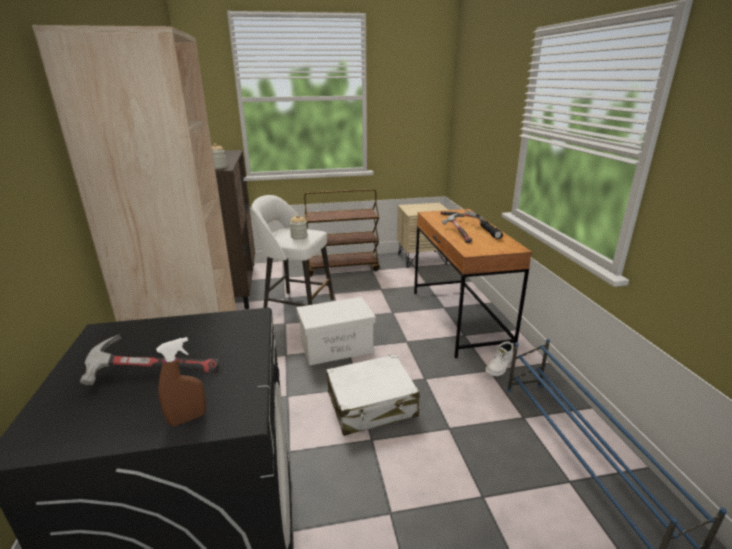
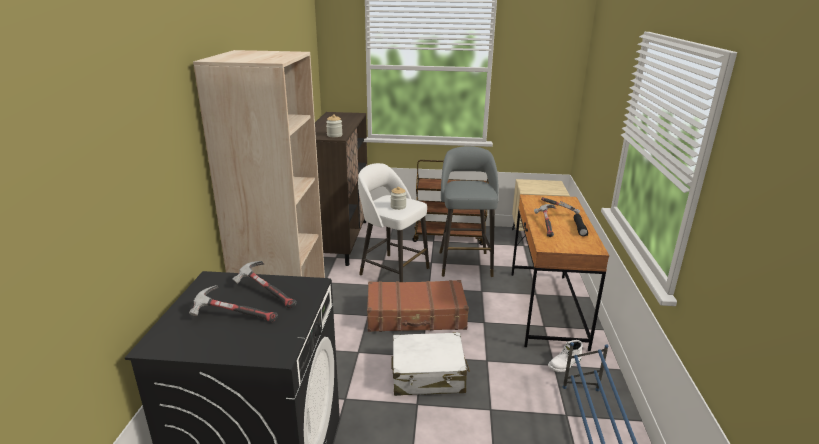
camera: 15 degrees right, 0 degrees up
(187, 419) = (246, 350): brown spray bottle -> none
(190, 337) = (266, 293): none -> hammer
(337, 347) = (416, 316): white storage box -> brown suitcase
(366, 289) = (465, 263): none -> grey stool

